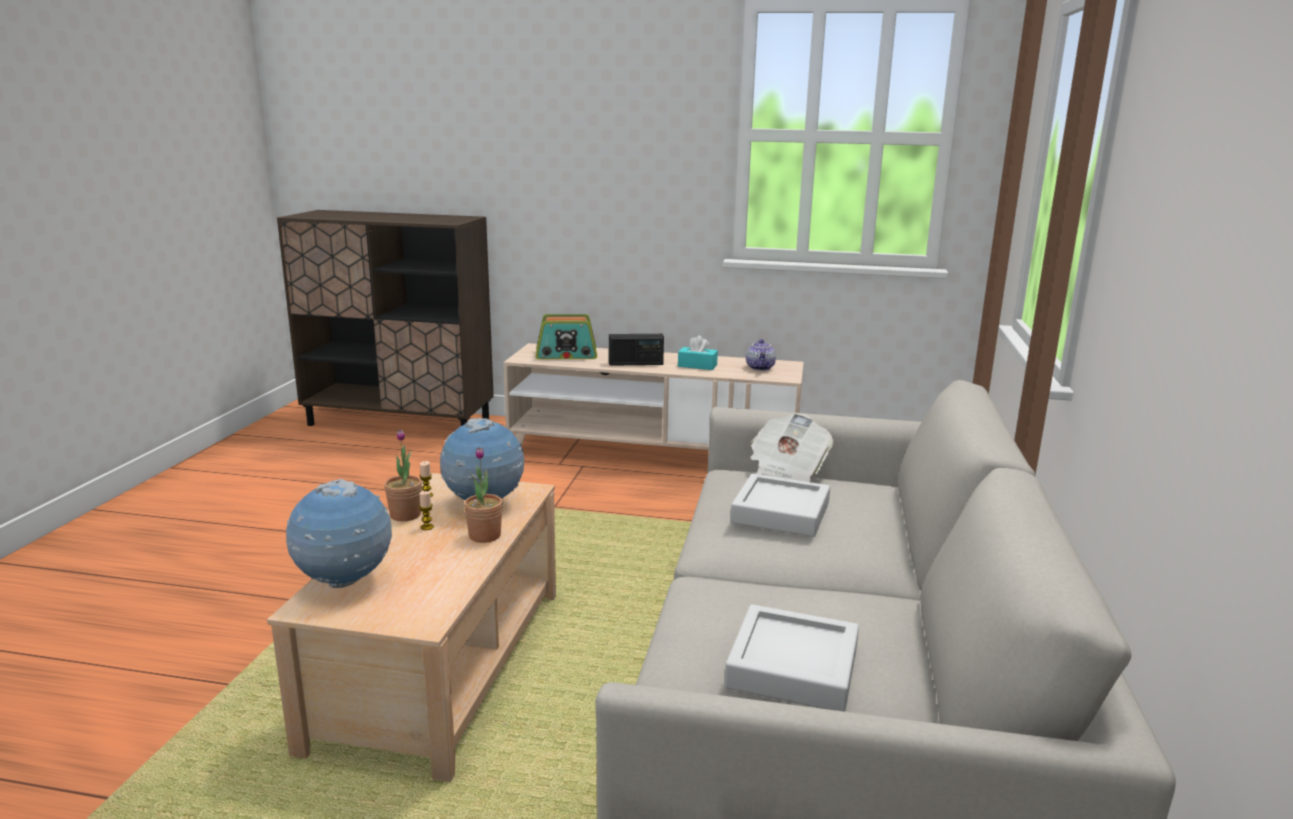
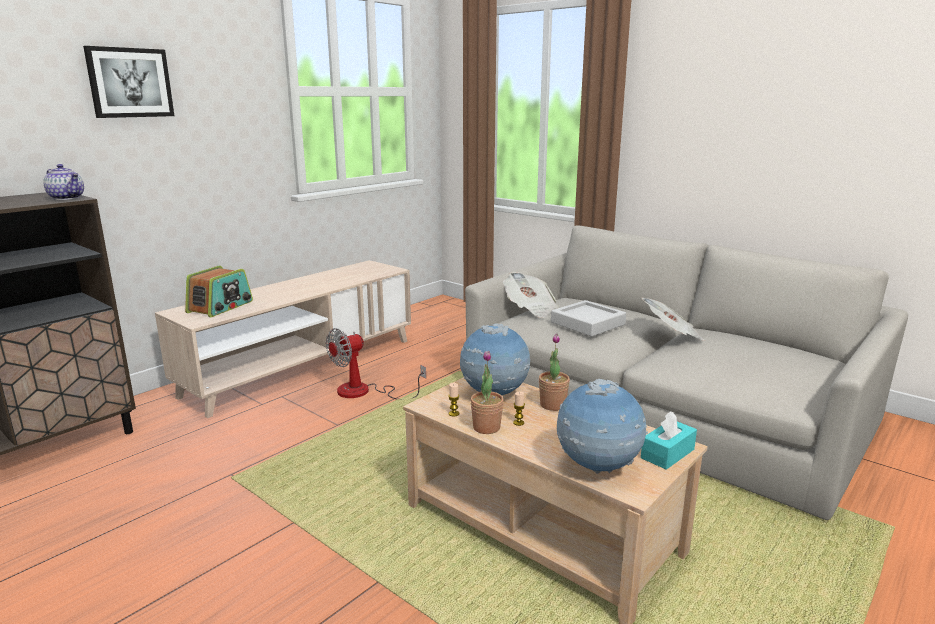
camera: 60 degrees left, 0 degrees up
(559, 123) = (130, 83): none -> picture
(635, 497) = (364, 392): none -> fan
(636, 363) = (289, 293): radio -> none
(697, 366) = (329, 281): turquoise tissue box -> turquoise tissue box (667, 454)
(761, 368) = (364, 270): teapot -> teapot (67, 198)
(793, 667) = (765, 362): grey tray -> none
(822, 577) = (671, 334): none -> newspaper

